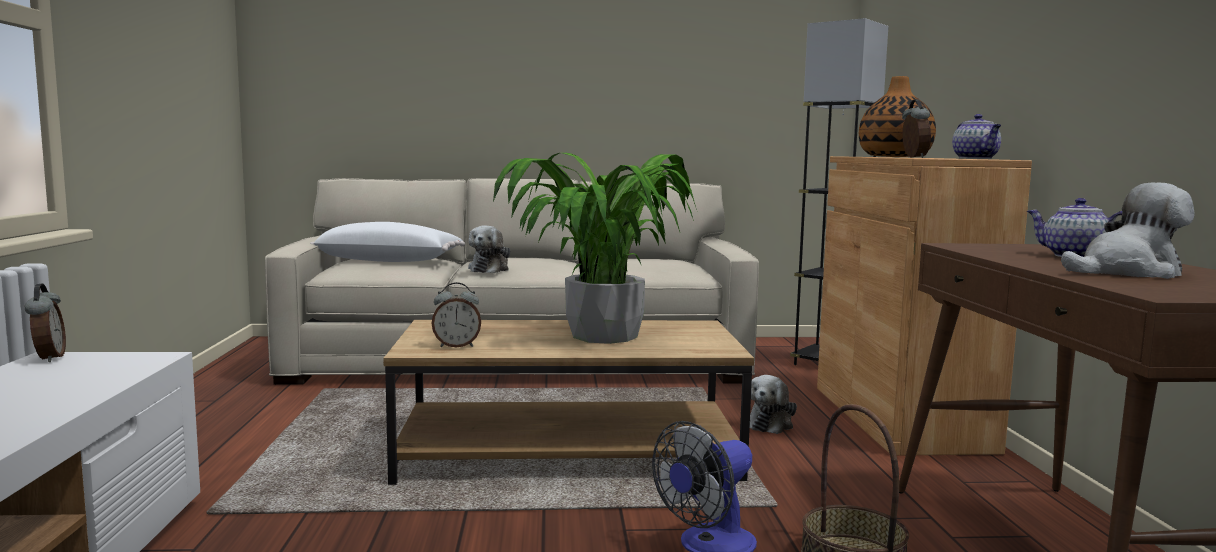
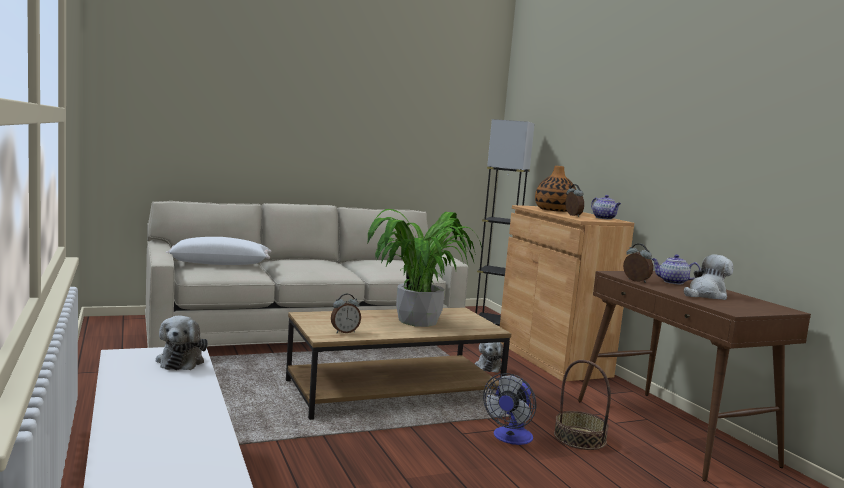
camera: 20 degrees left, 0 degrees up
(48, 358) = (121, 354): alarm clock -> alarm clock (635, 281)
(490, 269) = (299, 271): plush toy -> plush toy (181, 361)

